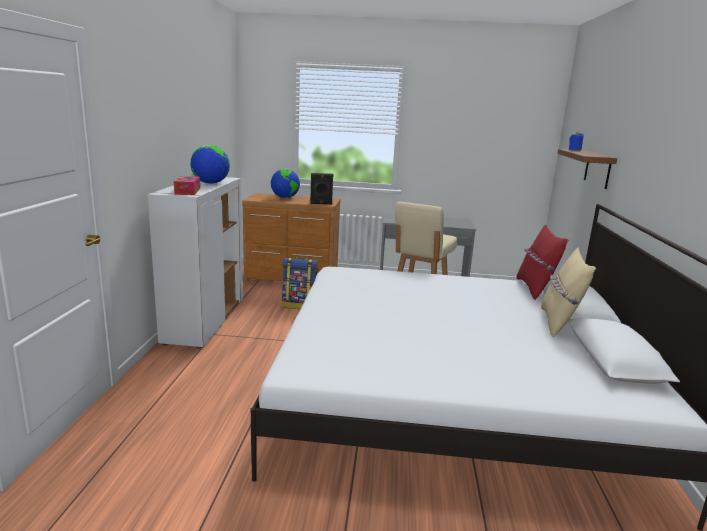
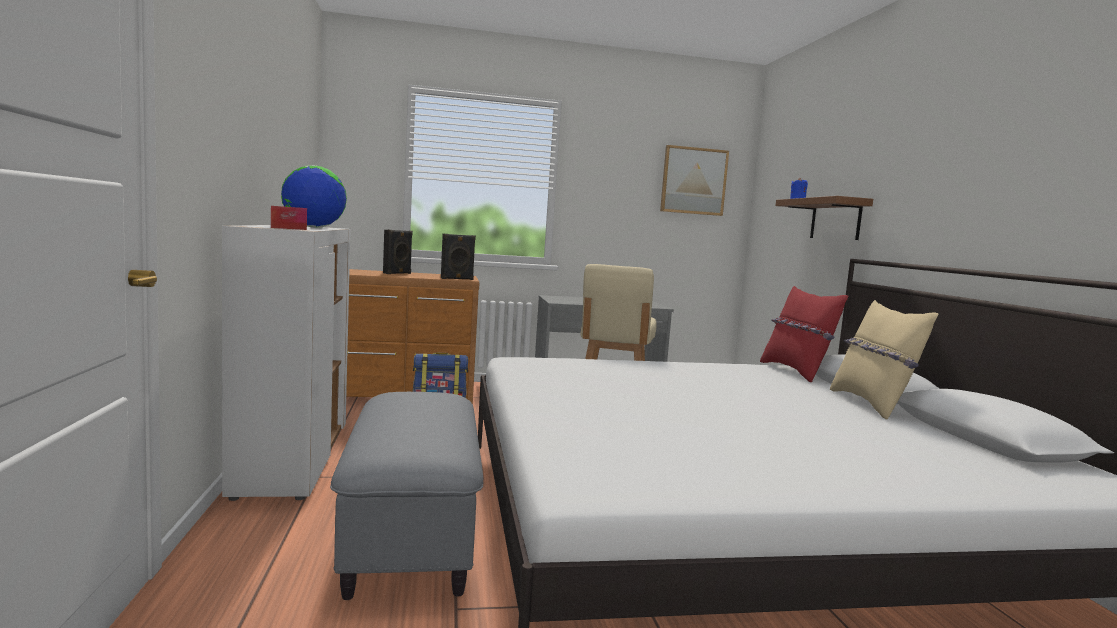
camera: 15 degrees left, 10 degrees down
(250, 376) = (413, 534): none -> grey ottoman
(285, 198) = (398, 273): globe -> black speaker
(510, 124) = (693, 181): none -> picture

